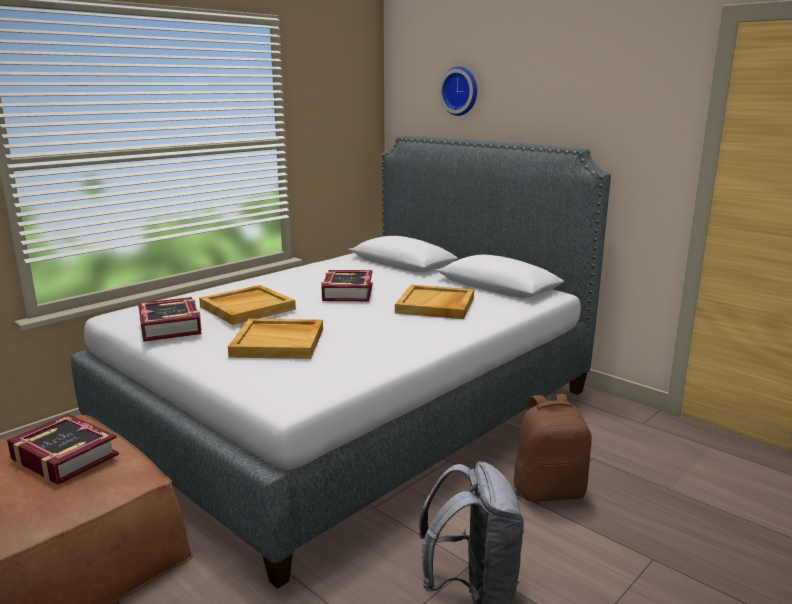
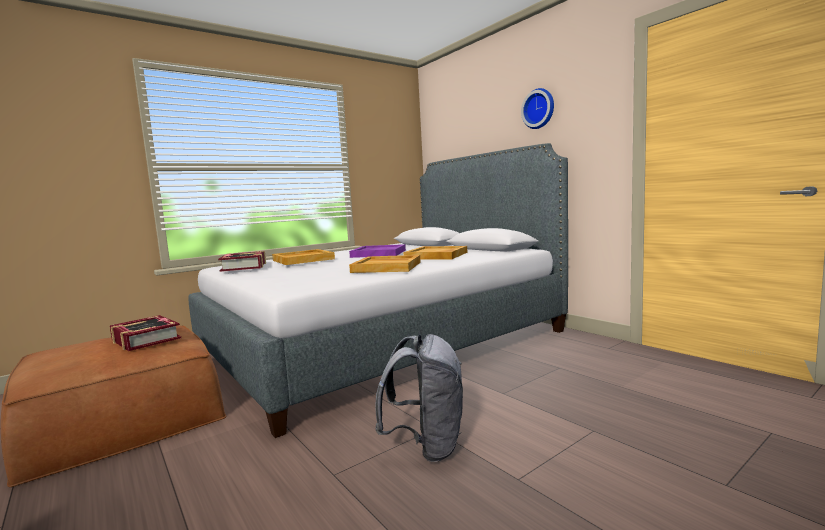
camera: 10 degrees right, 10 degrees down
(279, 342) = (310, 270): beige tray -> beige tray (387, 267)
(347, 292) = (378, 253): book -> purple tray
(460, 91) = (466, 125): wall clock -> wall clock (539, 109)
(549, 490) = (516, 386): brown backpack -> none

